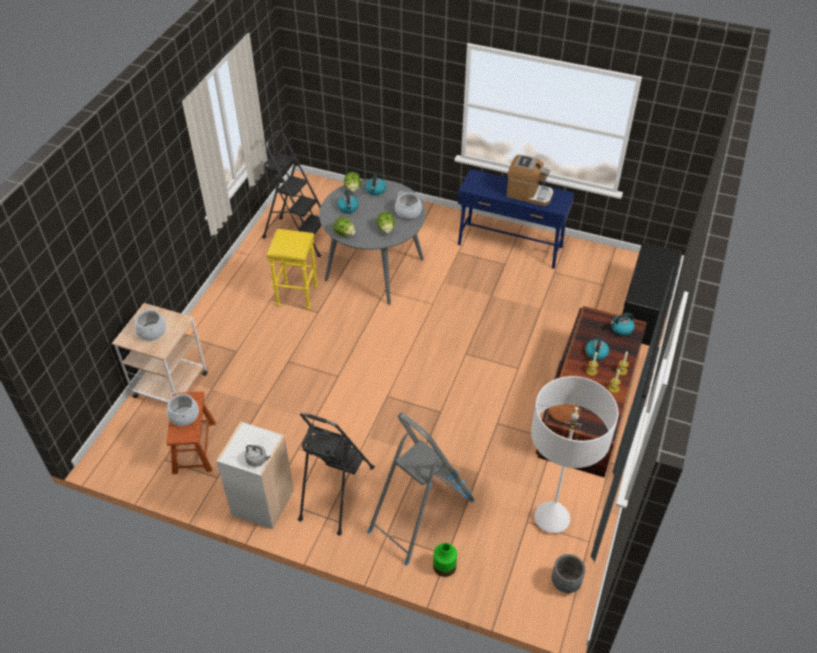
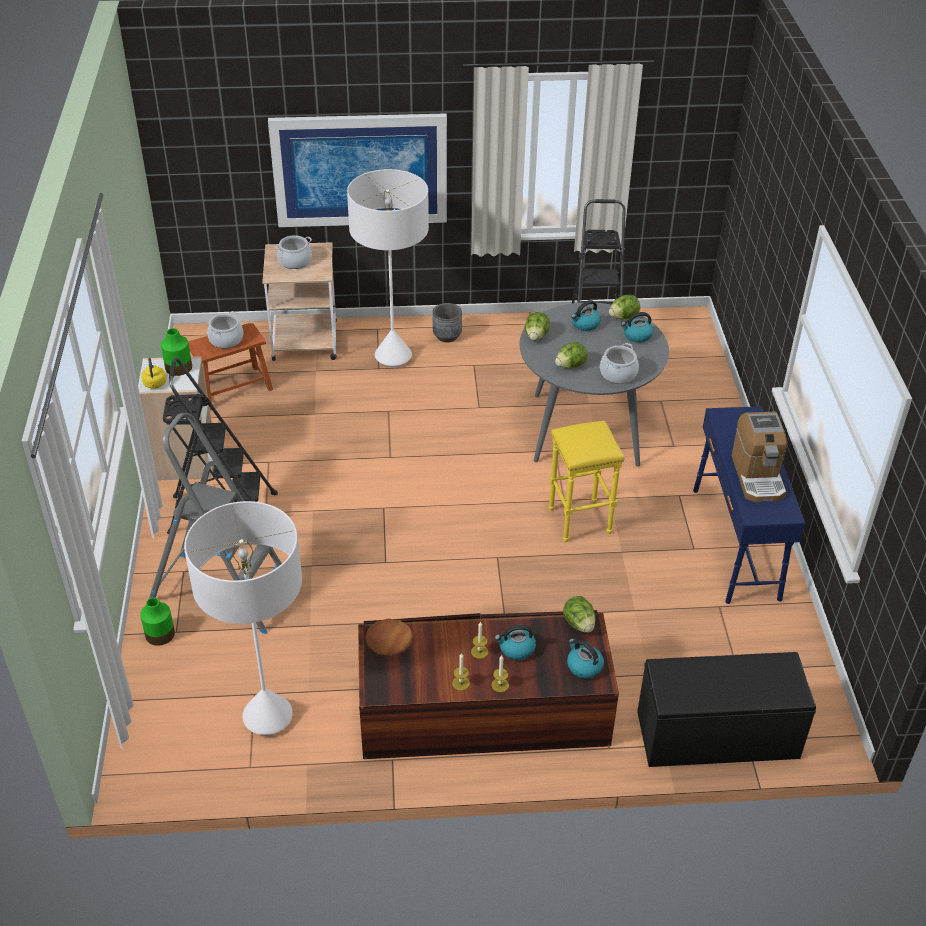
camera: 65 degrees right, 5 degrees down
(140, 234) = (360, 170): none -> picture
(231, 339) = (393, 358): none -> white floor lamp
(245, 439) = (178, 367): none -> green vase
(258, 460) = (155, 384): grey kettle -> yellow kettle
(297, 296) = (493, 383): yellow stool -> yellow stool (579, 521)
(565, 583) = (177, 757): grey planter -> grey planter (447, 336)
(587, 319) = (579, 623): none -> lettuce

